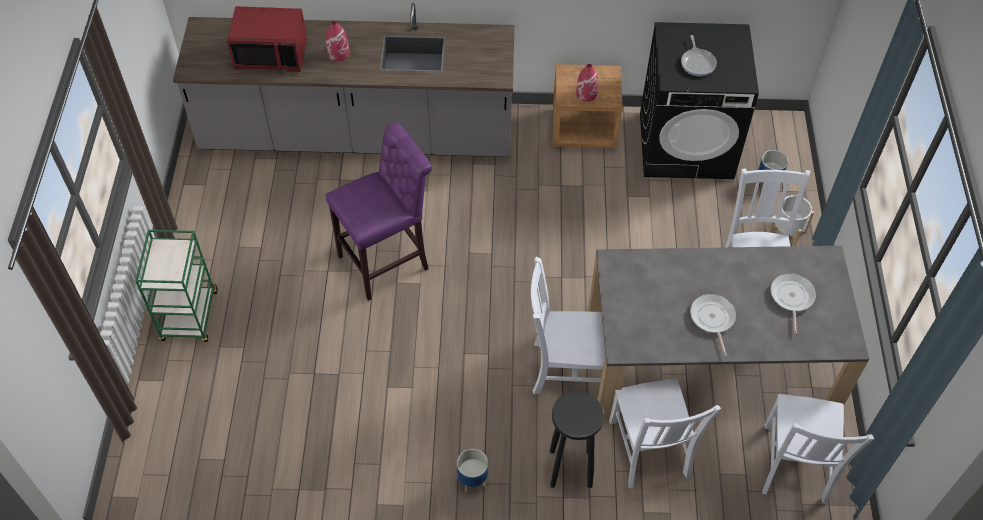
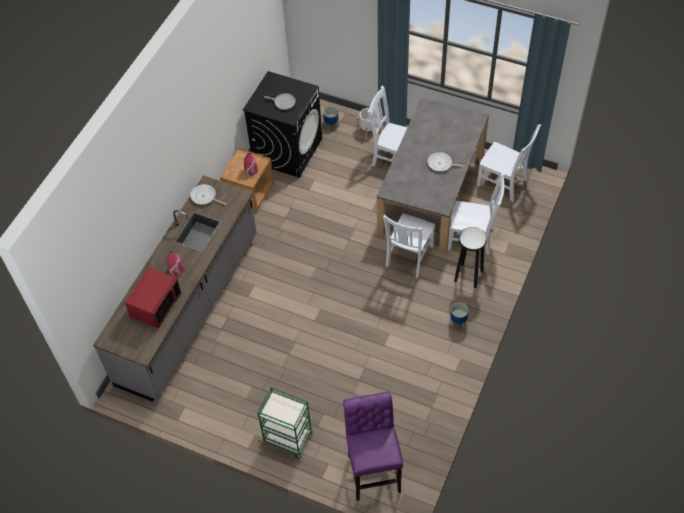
camera: 65 degrees left, 0 degrees up
(388, 261) = (296, 320): purple stool -> purple stool (373, 470)
(791, 298) = (442, 128): frying pan -> frying pan (205, 197)

